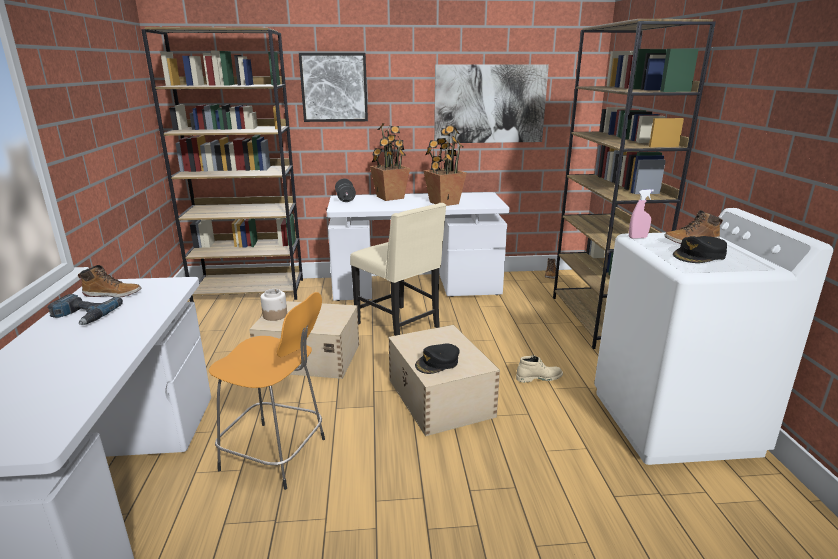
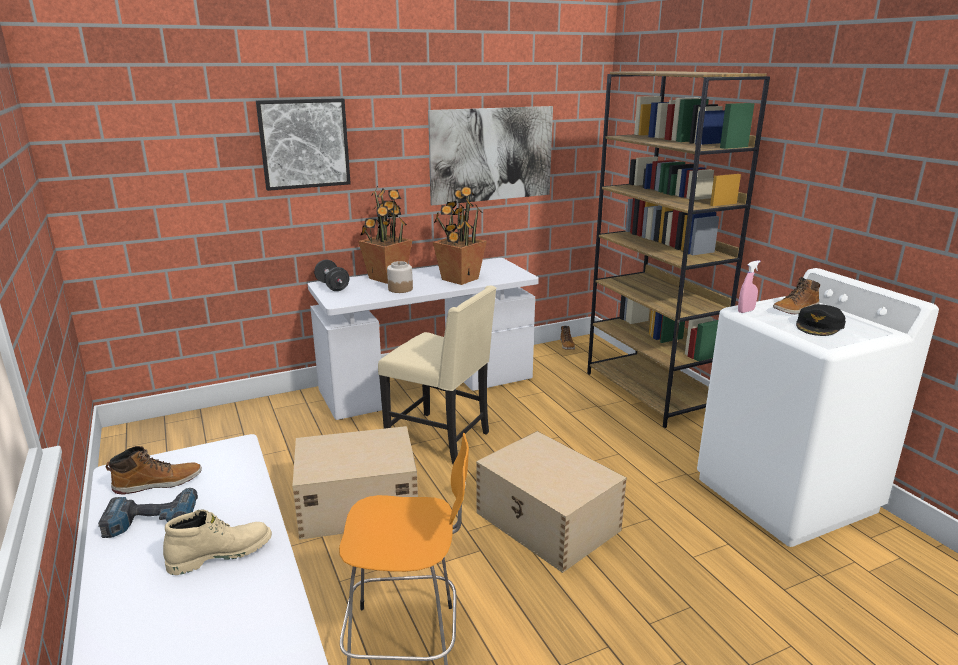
camera: 20 degrees left, 0 degrees up
(250, 290) = (209, 425): brown bookcase -> none
(275, 315) = (312, 459): jar -> jar (400, 289)
(437, 363) = (556, 483): black cap -> none
(539, 377) = (633, 473): beige boot -> beige boot (221, 553)

